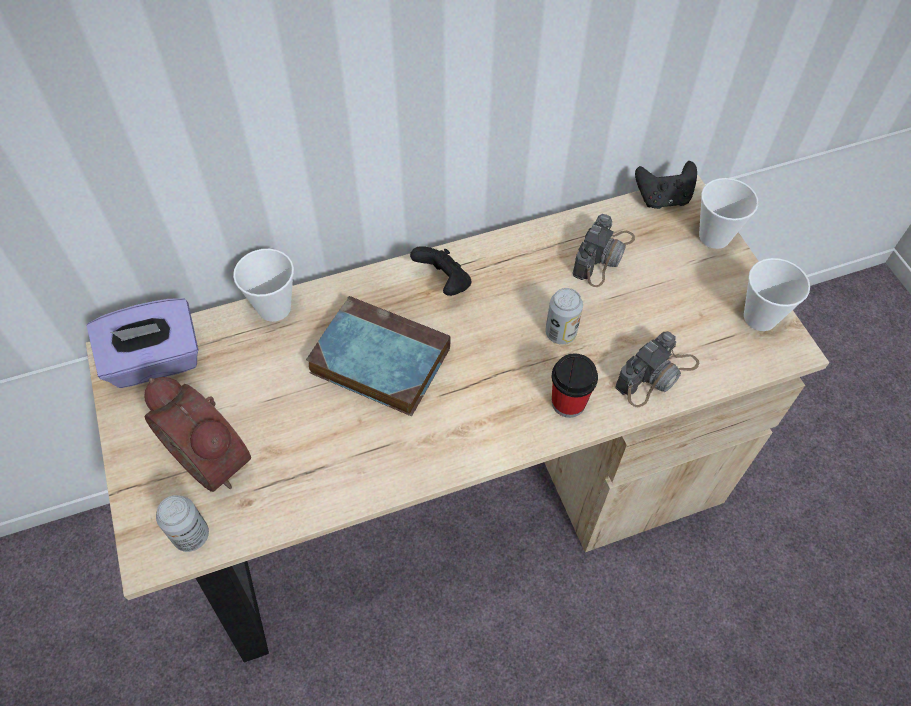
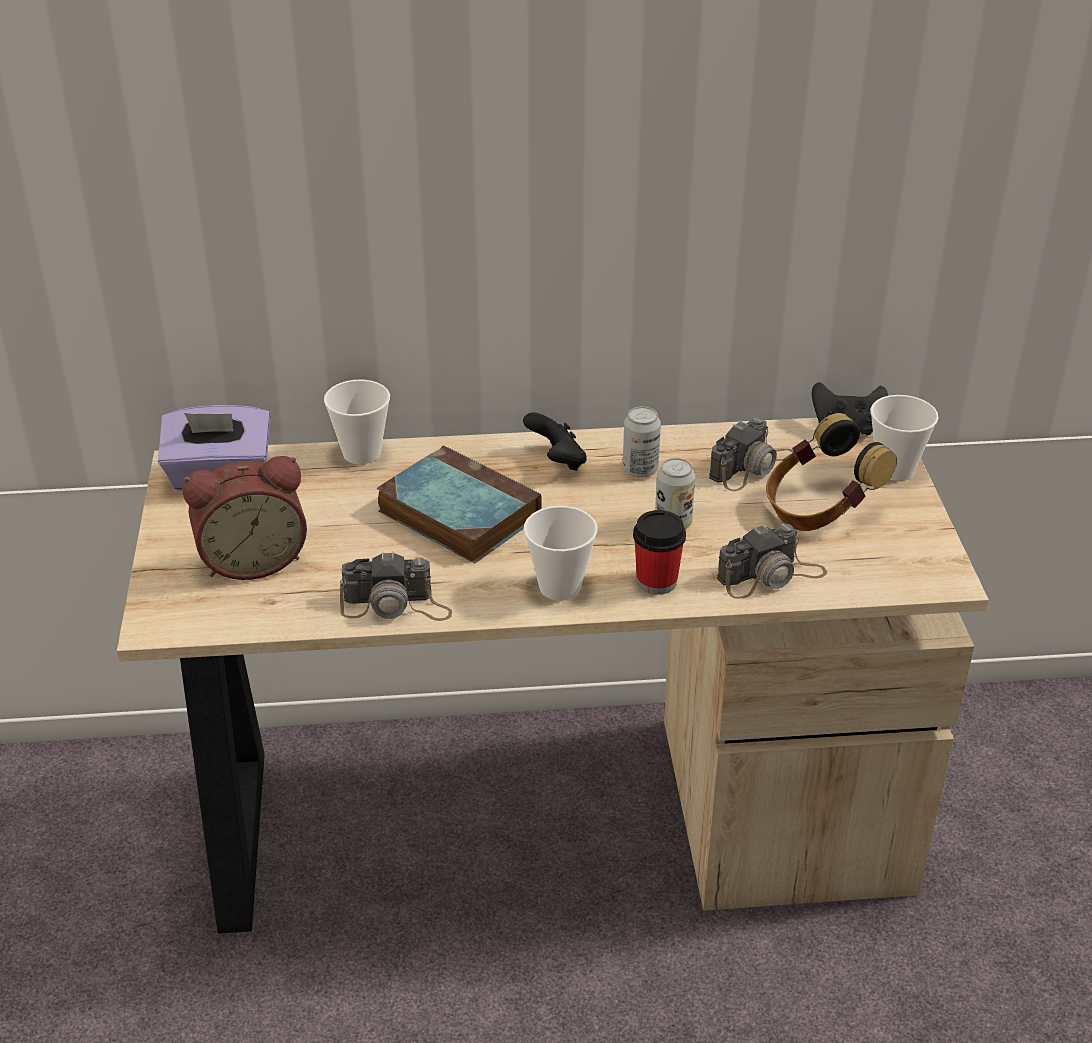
camera: 15 degrees right, 20 degrees down
(191, 535) = (203, 616): can -> can (640, 469)
(215, 455) = (252, 559): alarm clock -> alarm clock turned 75 degrees counterclockwise
(359, 481) = (396, 605): none -> camera
(671, 293) = (819, 510): none -> headphones
(760, 317) = (919, 547): cup -> cup (560, 587)

